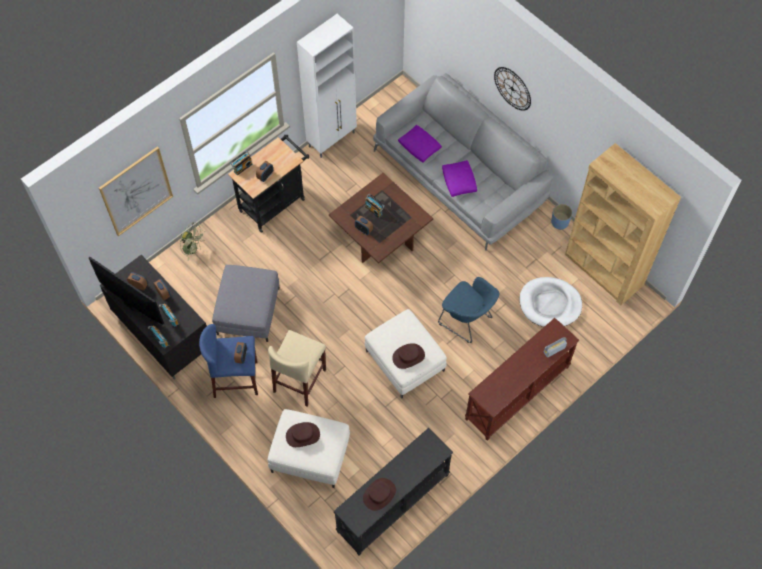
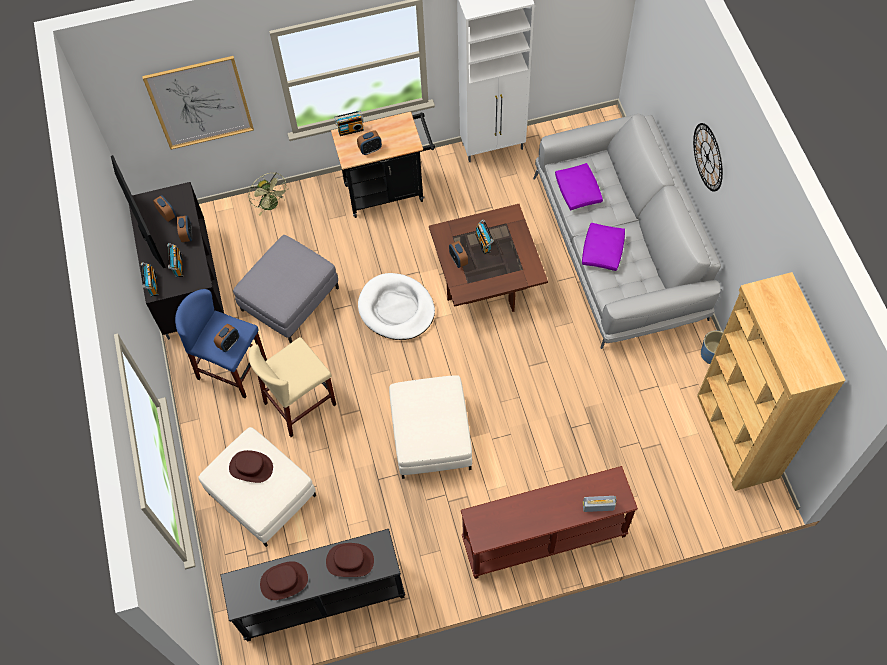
camera: 30 degrees right, 0 degrees up
(408, 356) = (425, 432): brown hat -> brown hat (350, 561)
(467, 321) = (531, 423): blue armchair -> none
(550, 304) = (644, 448): white dog bed -> white dog bed (396, 309)

